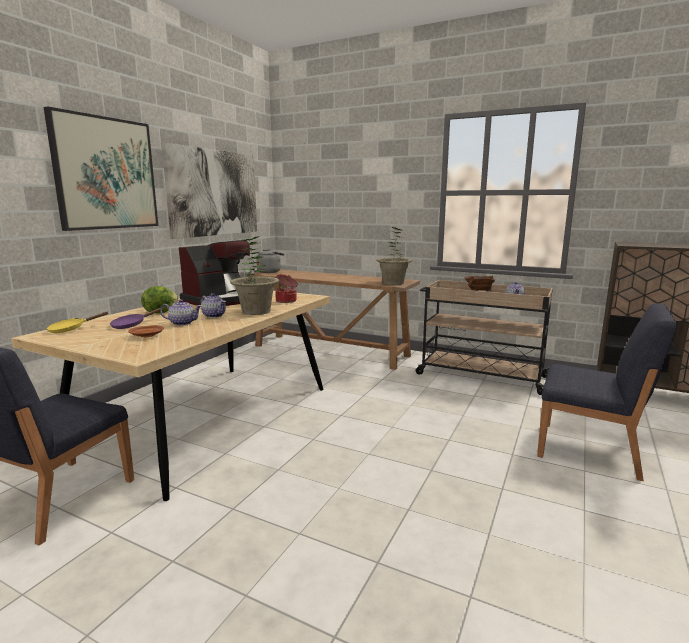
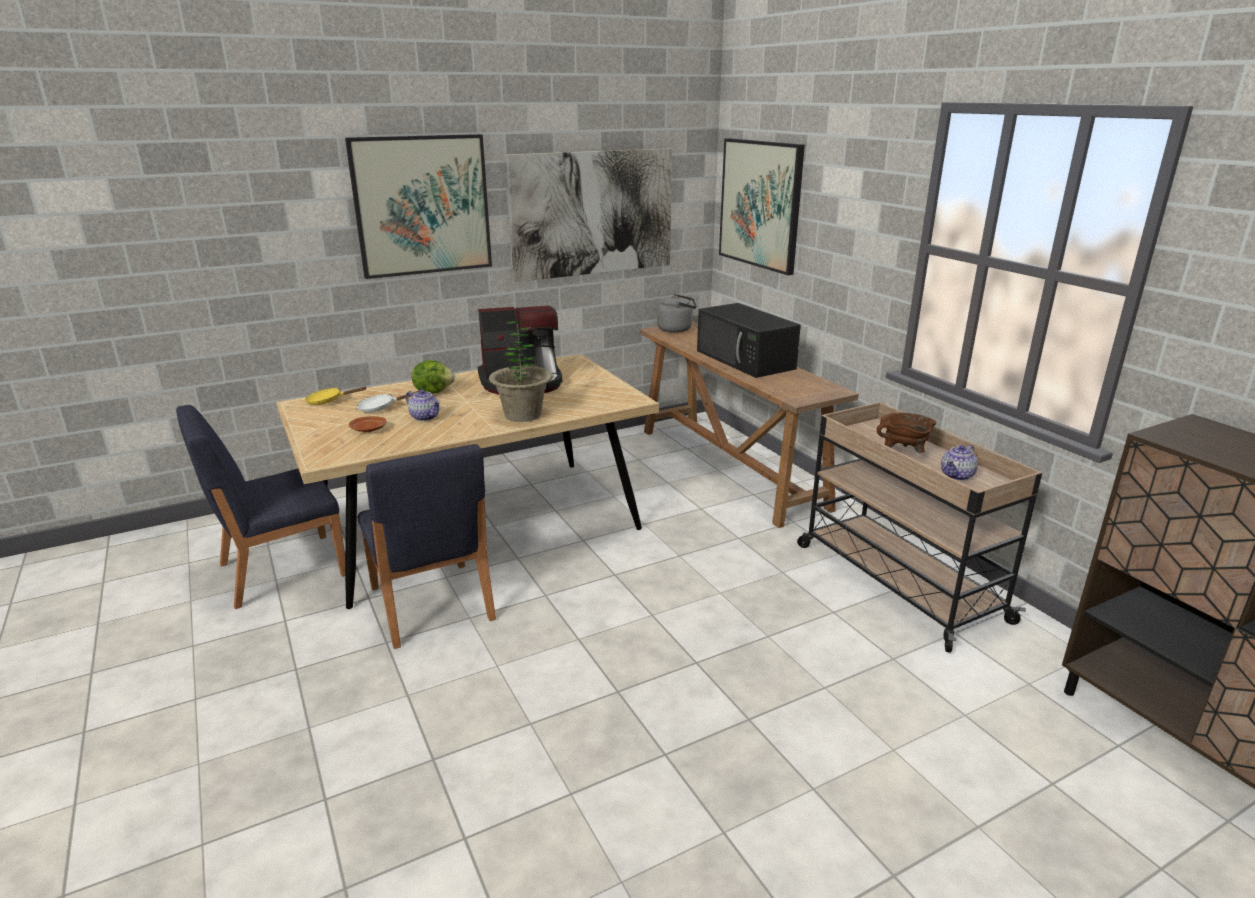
camera: 35 degrees right, 10 degrees up
(131, 325) = (381, 408): purple frying pan -> white frying pan
(214, 315) = (472, 411): teapot -> none
(286, 301) = (589, 402): cooking pot -> none
(314, 188) = (760, 204): none -> picture
(337, 277) = (746, 360): none -> black microwave
(393, 283) = (799, 393): potted plant -> none
(590, 450) = (874, 767): blue chair -> blue chair (431, 604)

